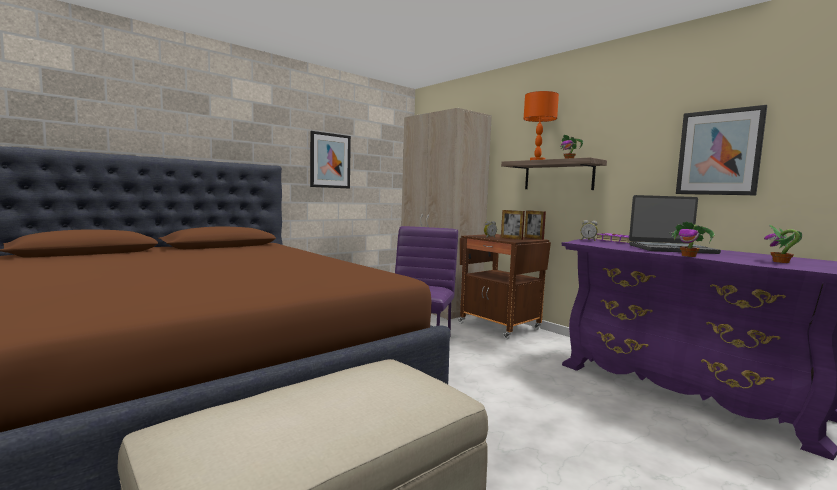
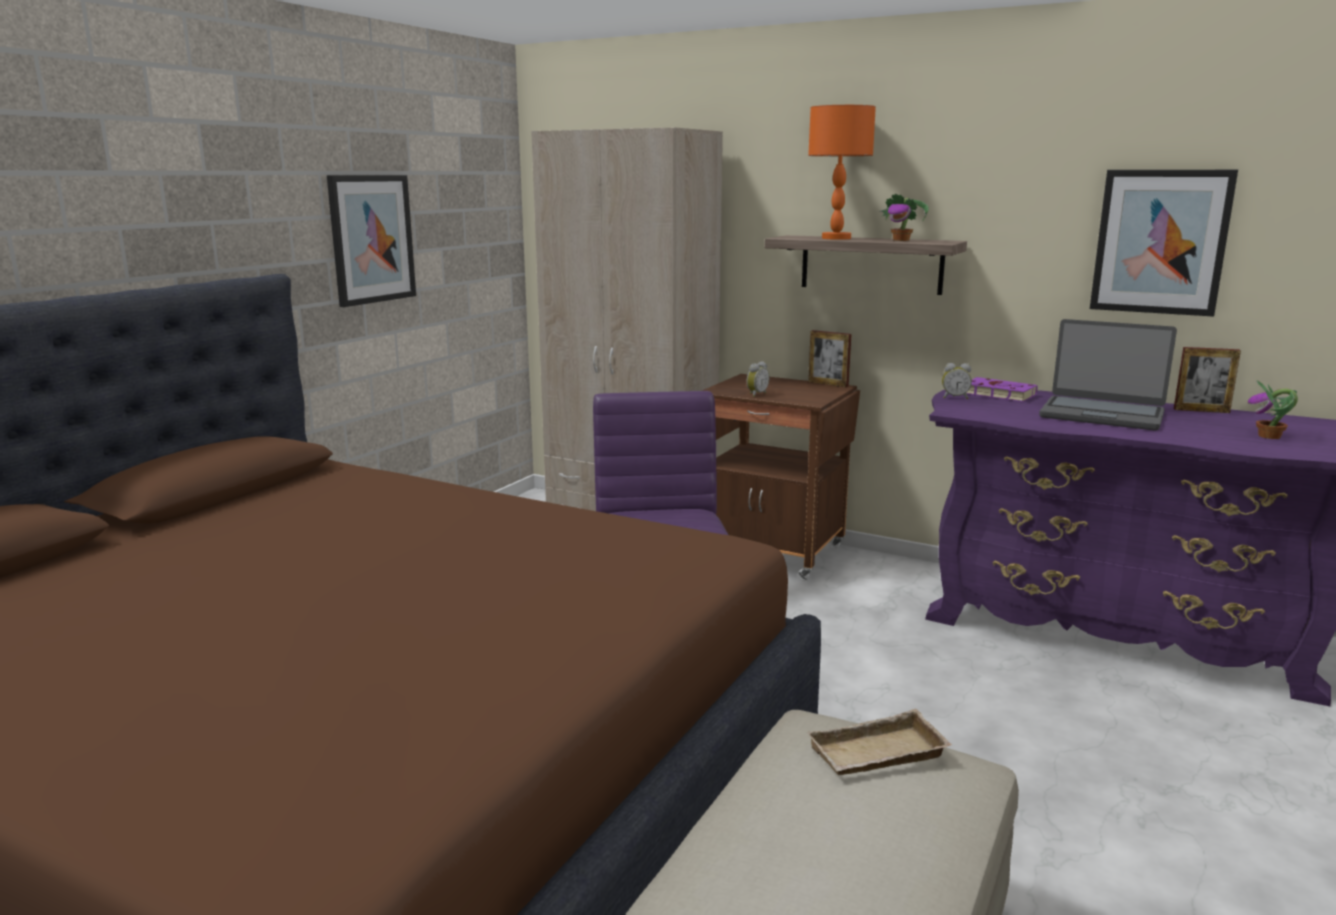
camera: 20 degrees left, 10 degrees up
(403, 380) = (877, 756): none -> beige tray
(511, 238) = (795, 391): picture frame -> picture frame (1201, 410)
(671, 249) = (1102, 415): laptop -> laptop turned 45 degrees clockwise
(689, 256) = (1151, 438): potted plant -> none

